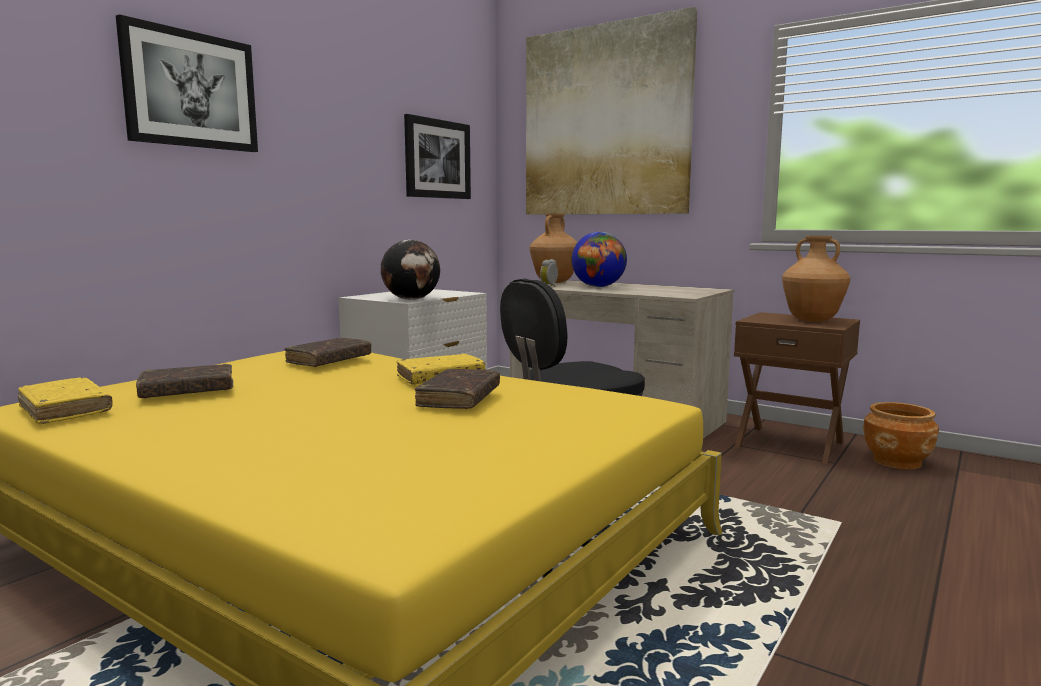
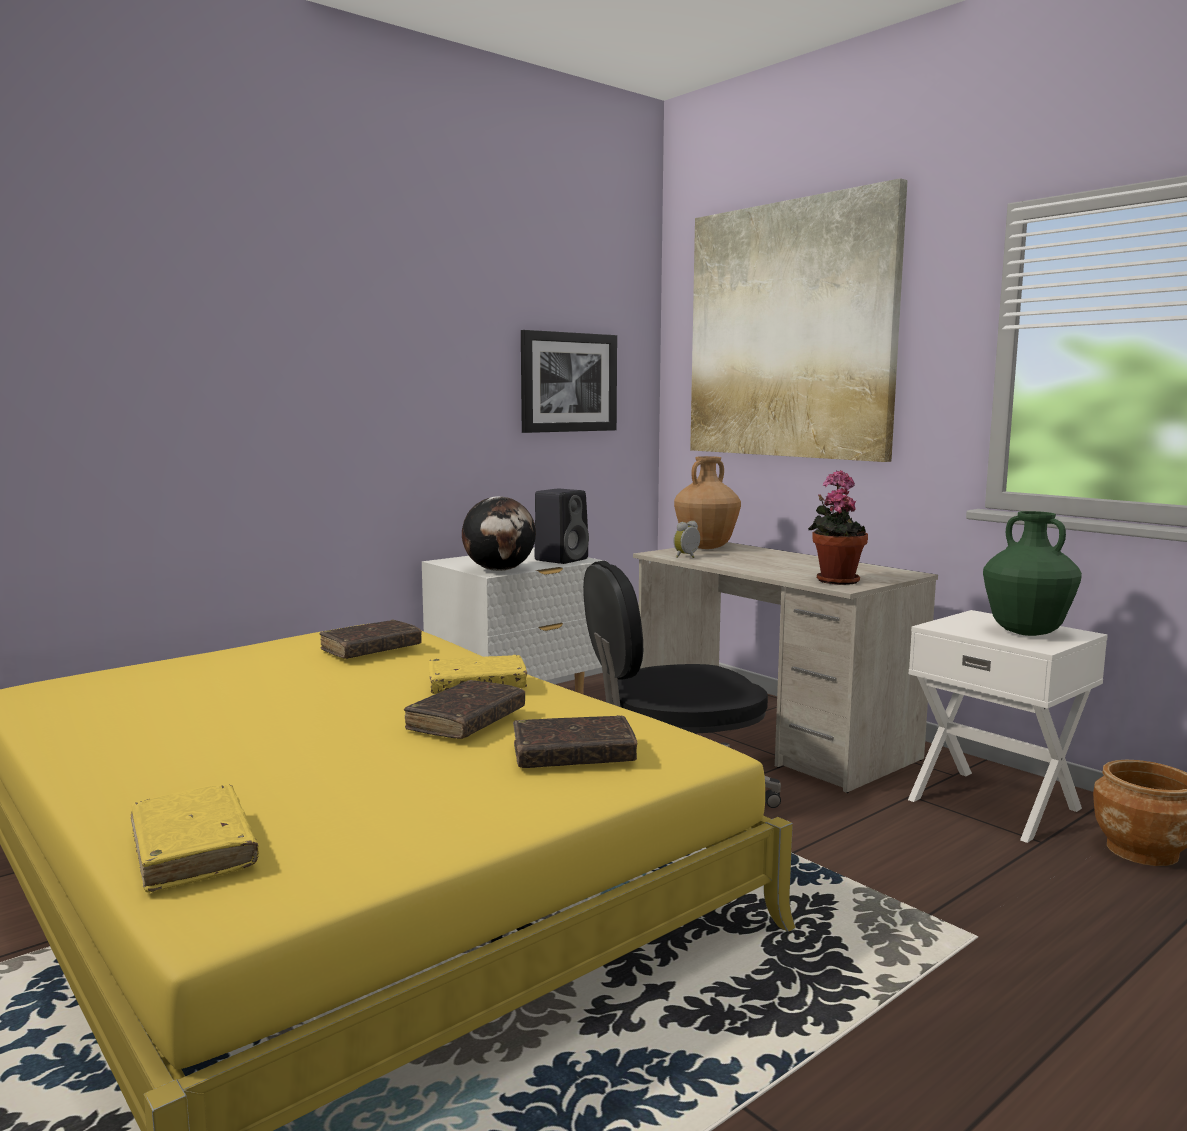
camera: 15 degrees right, 0 degrees up
(65, 410) = (62, 699): yellow book -> yellow book (193, 851)
(188, 391) = (193, 683): brown book -> brown book (573, 756)
(191, 90) = (240, 330): picture -> none
(451, 293) = (562, 559): none -> black speaker
(598, 287) = (751, 560): globe -> none
(674, 293) = (835, 580): none -> potted plant
(790, 444) = (995, 803): brown nightstand -> white nightstand
(812, 320) = (1027, 633): brown vase -> green vase

